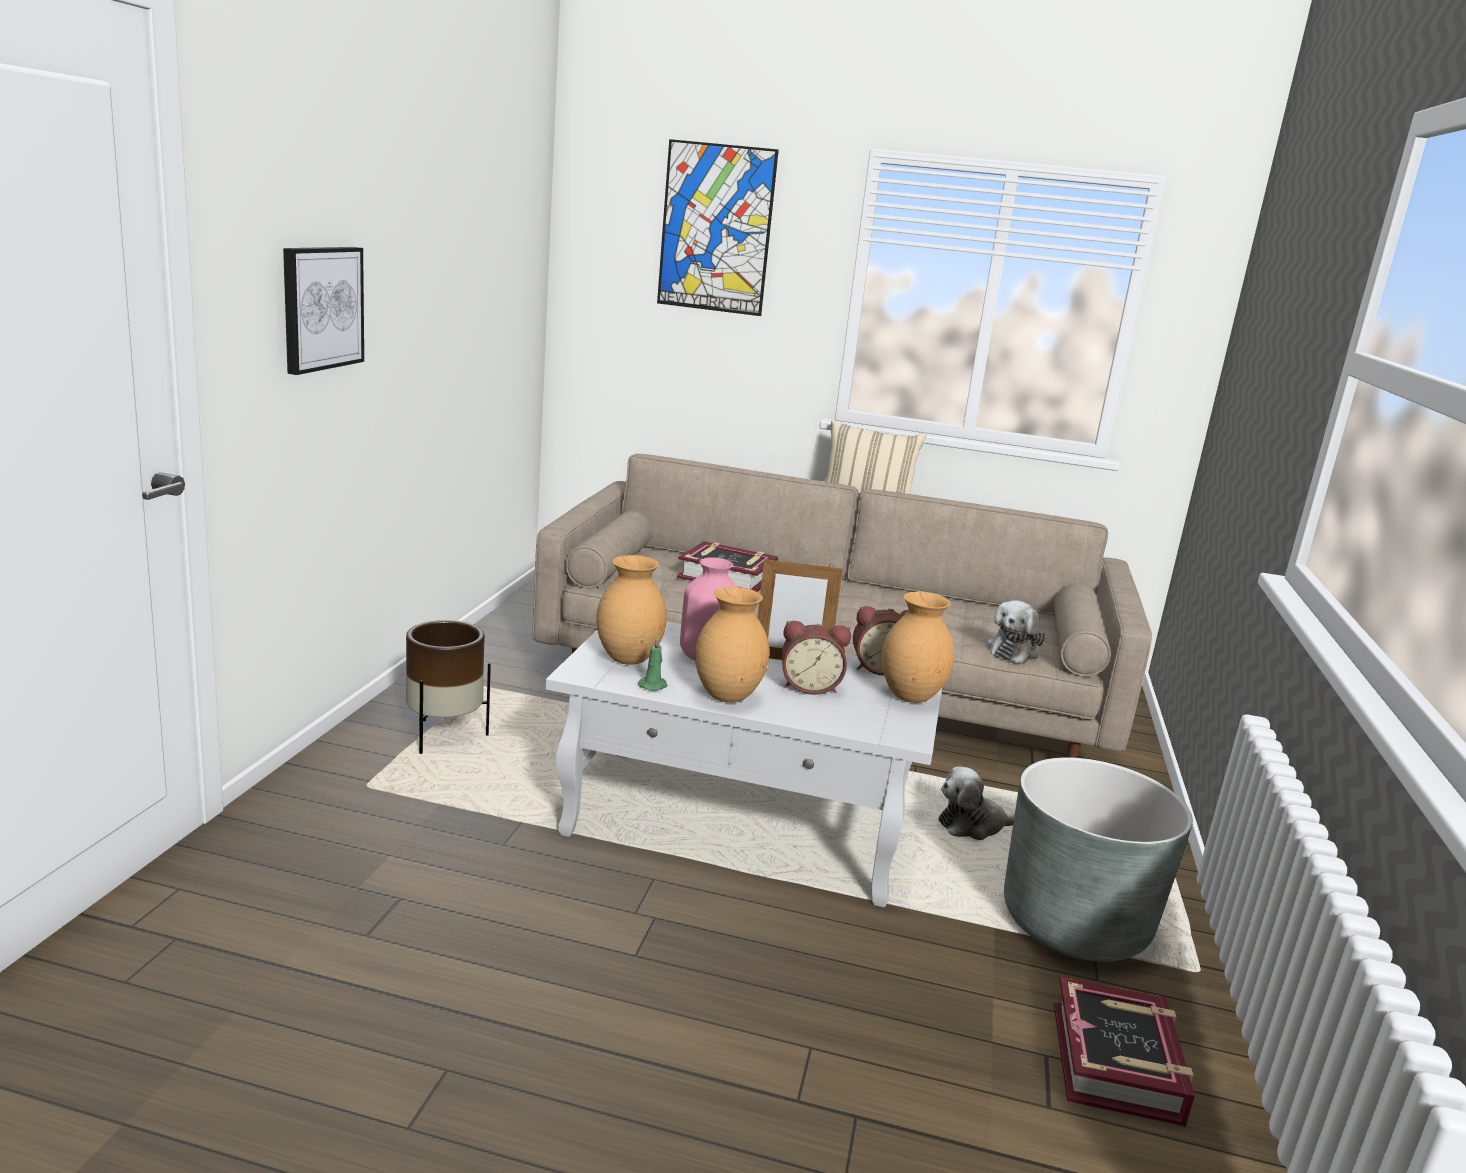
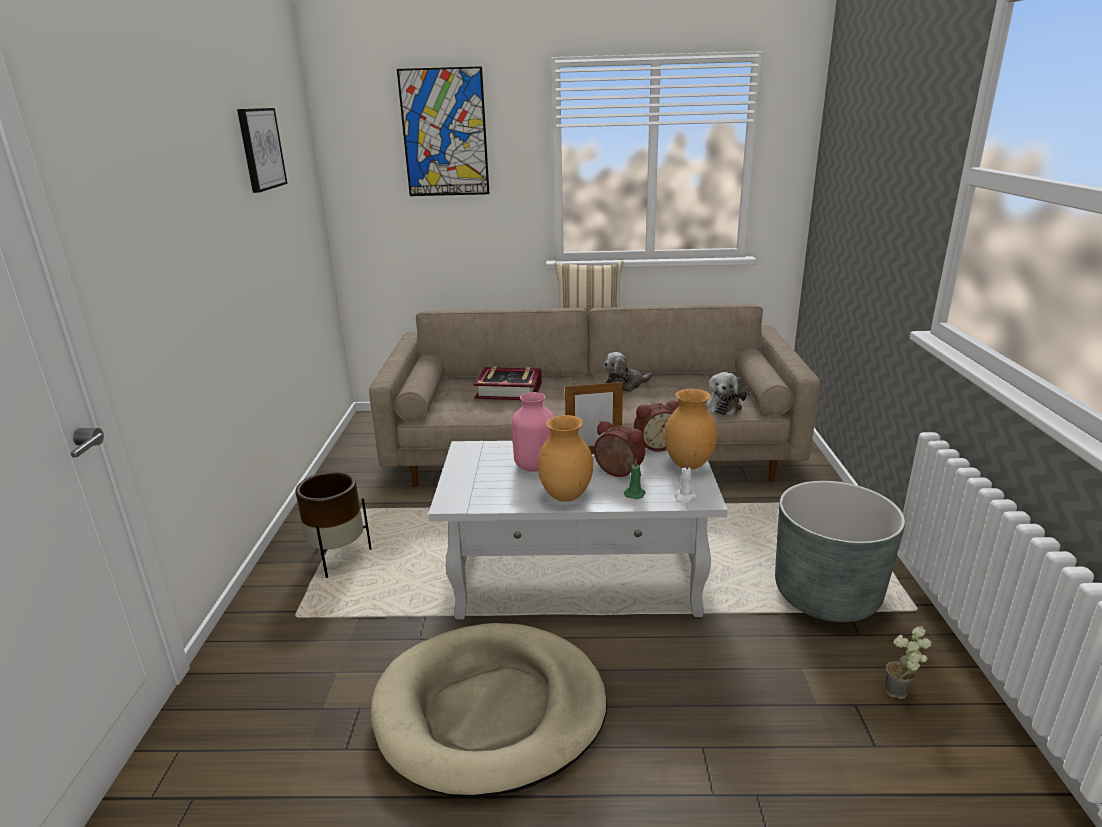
camera: 10 degrees left, 5 degrees up
(321, 308) = (172, 254): picture -> picture (260, 149)
(557, 941) = (490, 711): none -> beige dog bed
(627, 660) = (480, 481): brown vase -> none
(653, 685) = (509, 499): green candle -> green candle (635, 494)
(809, 686) = (617, 473): alarm clock -> alarm clock turned 135 degrees counterclockwise
(882, 730) = (684, 497): none -> white candle
(973, 825) = (731, 536): plush toy -> plush toy (625, 386)
(1117, 1063) = (901, 696): book -> potted plant

